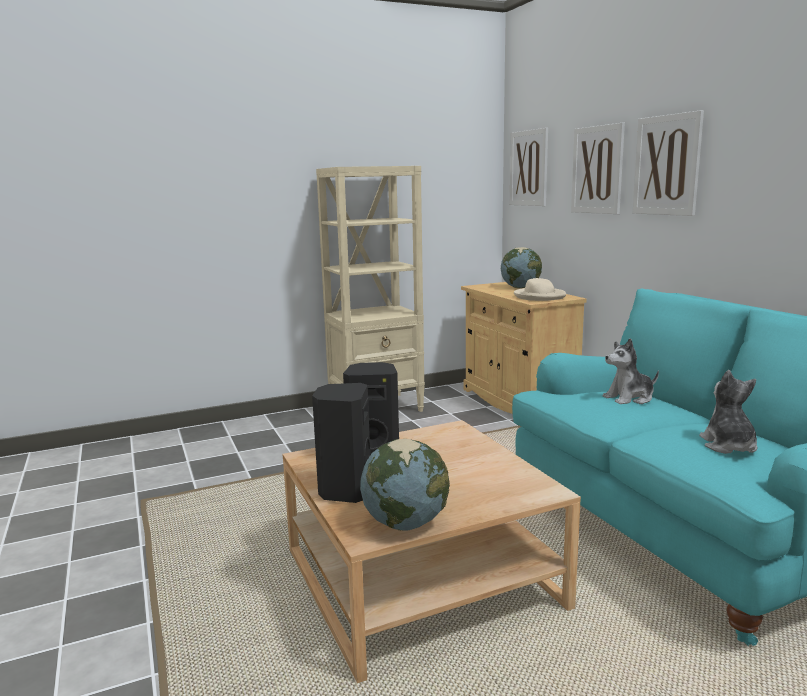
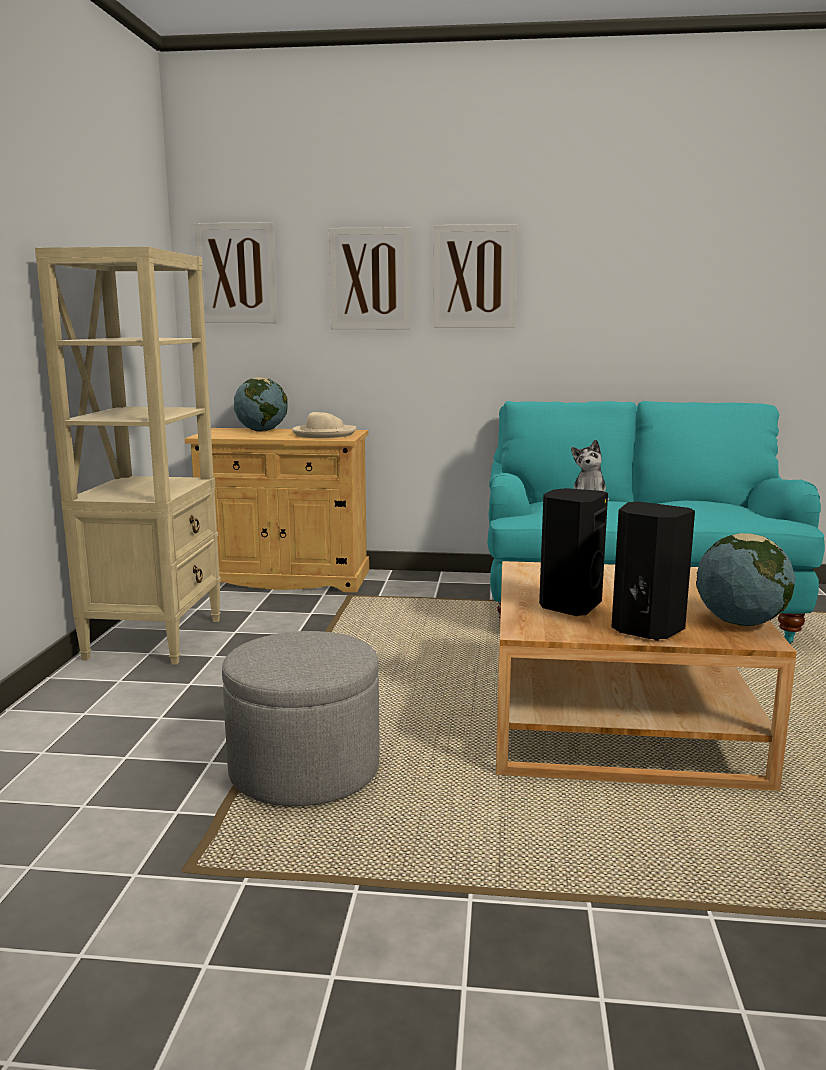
camera: 60 degrees left, 0 degrees up
(255, 494) = (304, 769): none -> grey ottoman
(728, 446) = (719, 506): plush toy -> none

